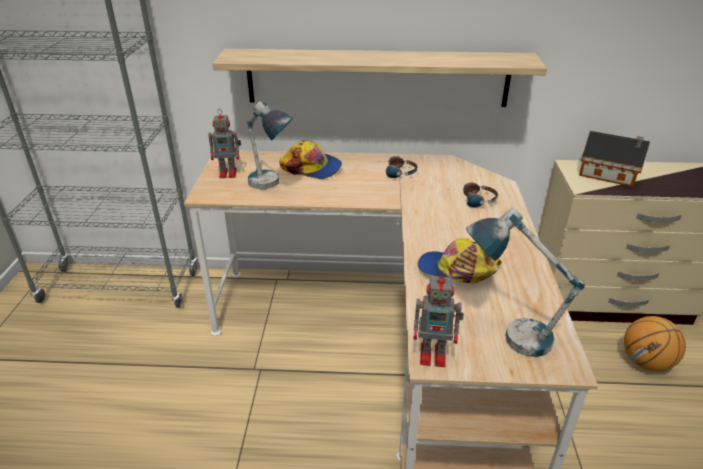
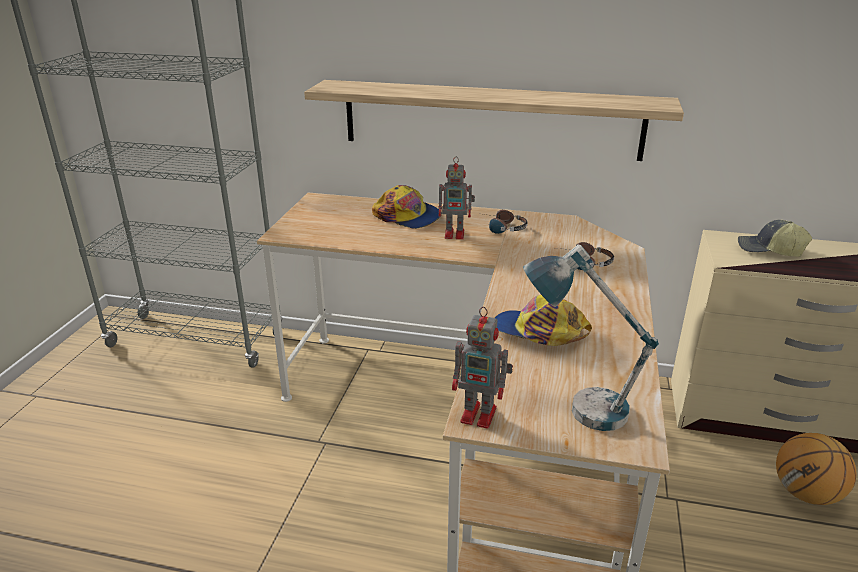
camera: 10 degrees right, 5 degrees down
(229, 173) = (315, 216): toy robot -> toy robot (456, 234)
(270, 187) = (355, 232): table lamp -> none
(610, 174) = (769, 250): toy house -> cap

